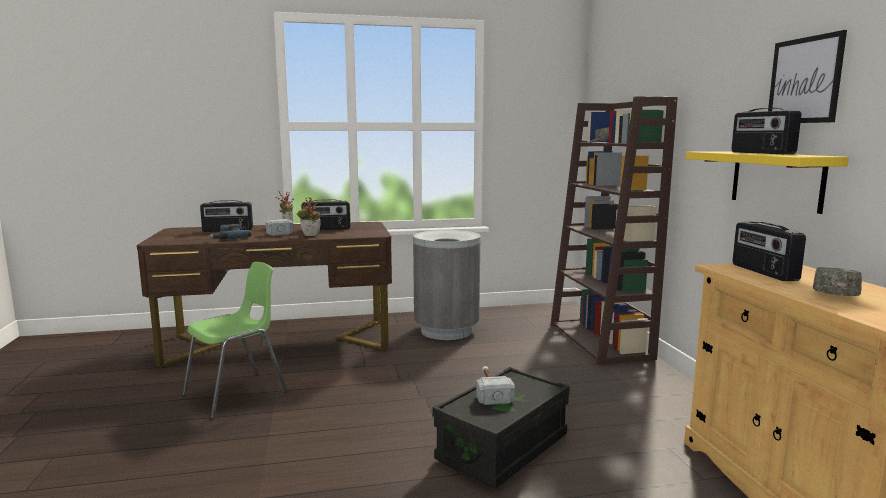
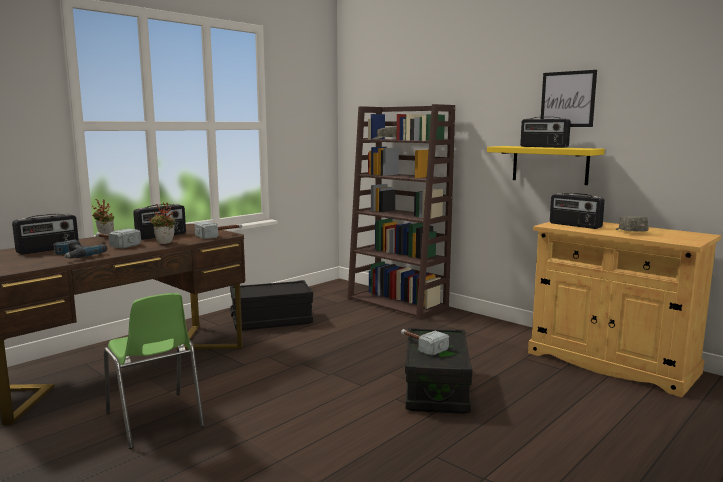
camera: 35 degrees left, 0 degrees up
(237, 394) = (155, 420): green chair -> green chair turned 135 degrees clockwise
(369, 234) = (220, 235): none -> hammer
(447, 331) = (271, 320): grey trash can -> black storage box

